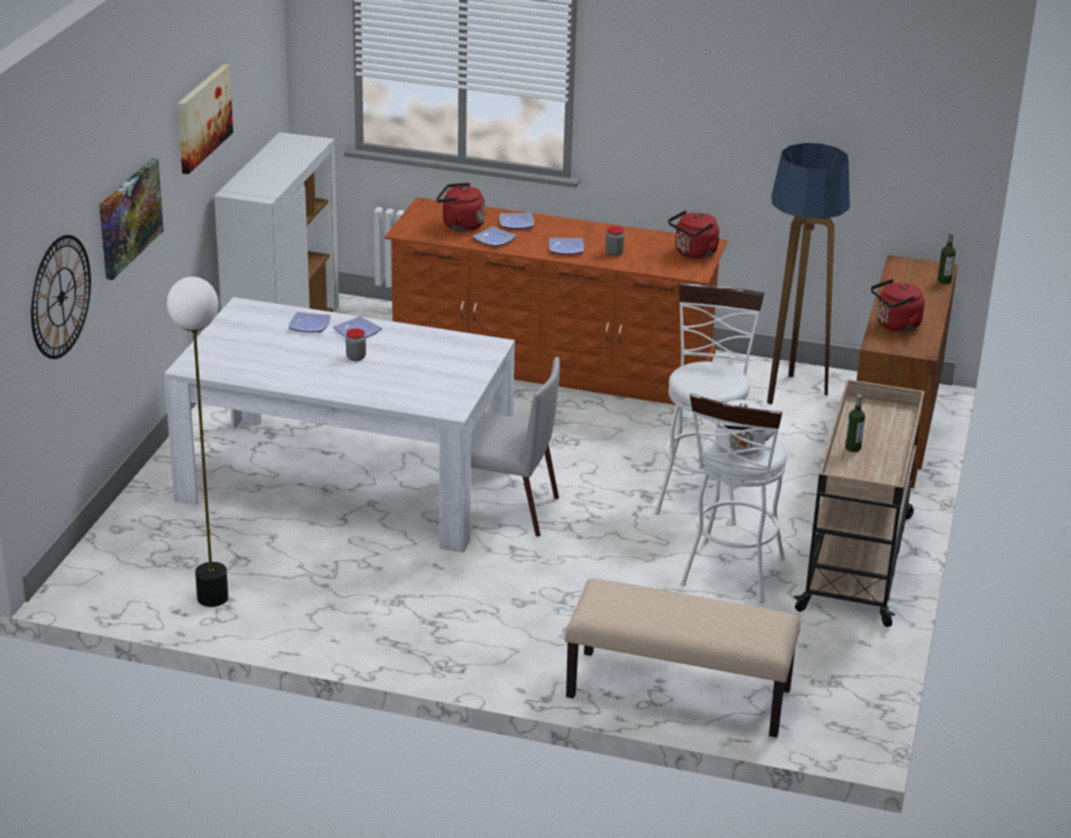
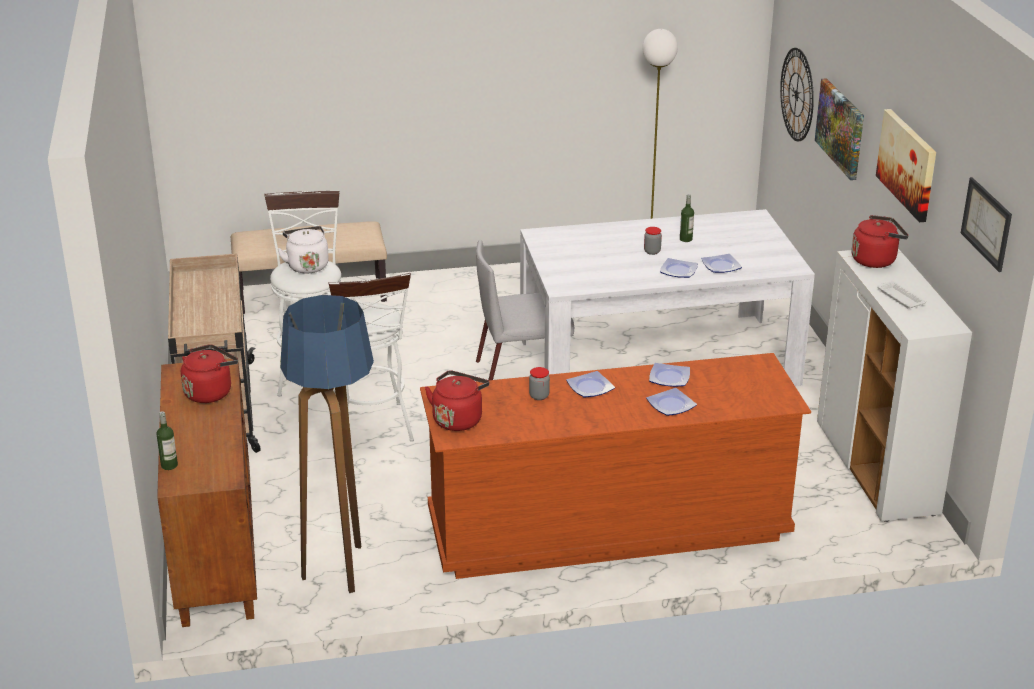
camera: 155 degrees right, 0 degrees up
(267, 45) = (986, 223): none -> picture
(288, 161) = (899, 297): none -> white tray
(460, 225) = (722, 386): red kettle -> red kettle (876, 260)
(853, 448) = (220, 301): bottle -> bottle (686, 239)

